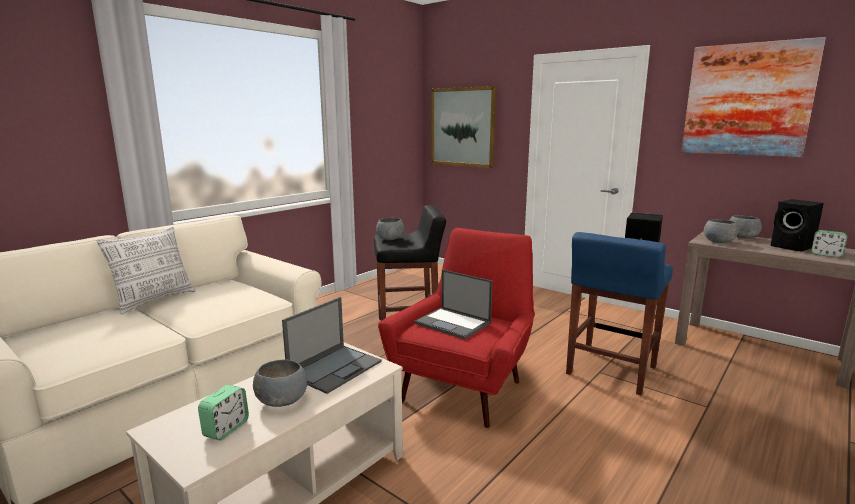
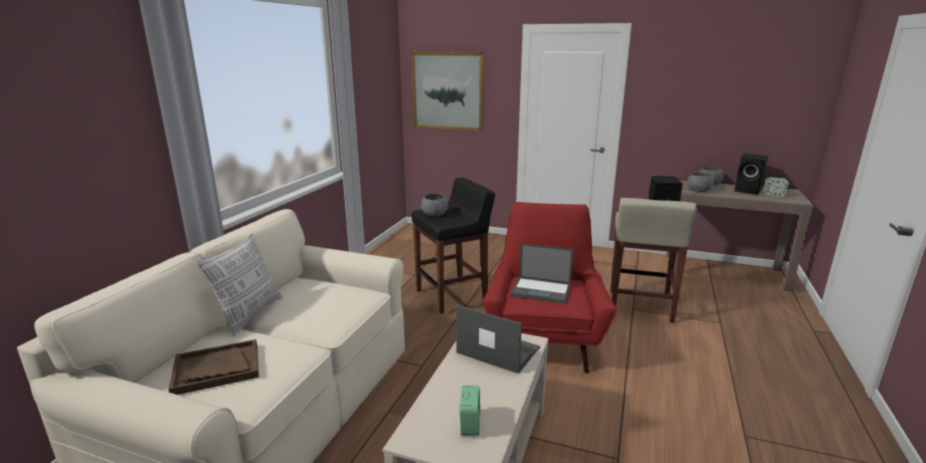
camera: 20 degrees left, 5 degrees up
(75, 335) = (216, 369): none -> brown tray
(283, 401) = (488, 389): grey bowl -> none
(335, 368) = (497, 350): laptop -> laptop turned 75 degrees counterclockwise
(610, 371) = (640, 307): blue stool -> beige stool
(747, 100) = (710, 74): picture -> none

